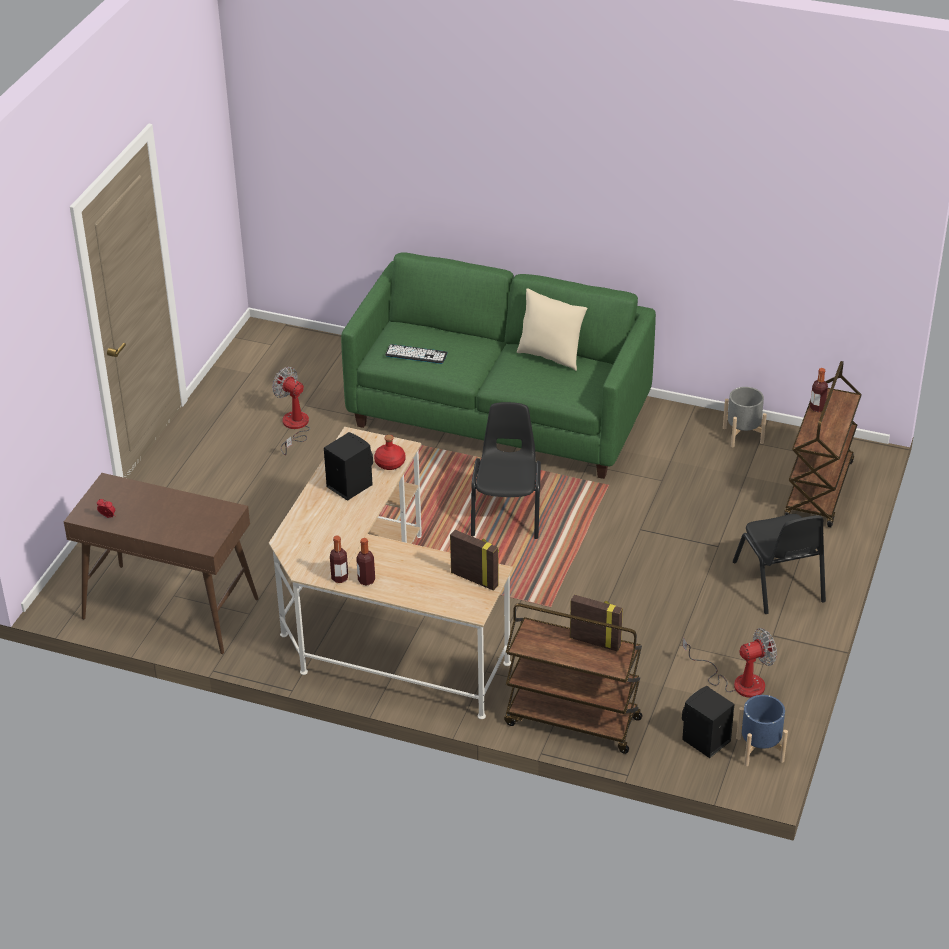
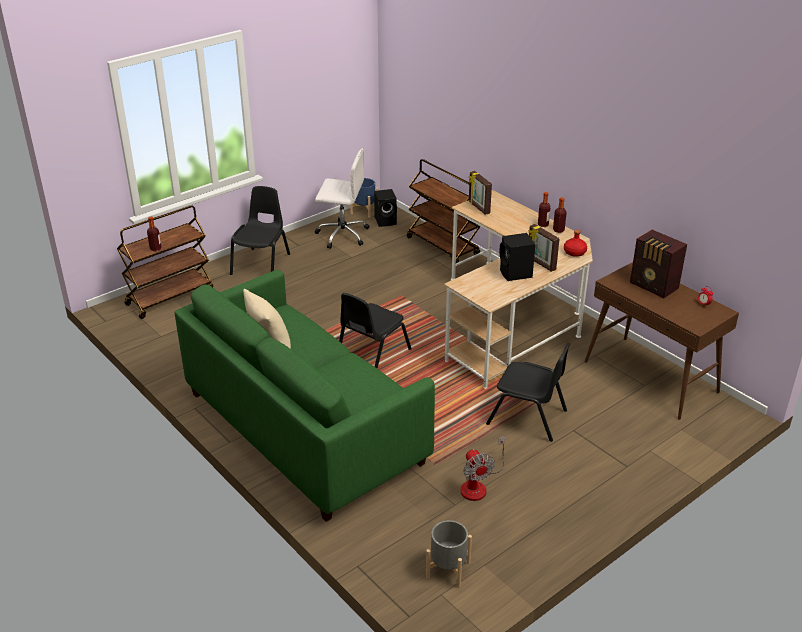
camera: 150 degrees left, 5 degrees down
(174, 522) = (654, 286): none -> radio
(286, 507) = (527, 417): none -> black chair
(390, 463) = (476, 278): red bottle -> red bottle (574, 252)
(416, 354) = (371, 386): keyboard -> none
(595, 641) = (430, 192): picture frame -> picture frame (540, 264)
(738, 682) = (341, 234): fan -> white office chair
(742, 435) = (162, 345): grey planter -> grey planter (448, 569)

